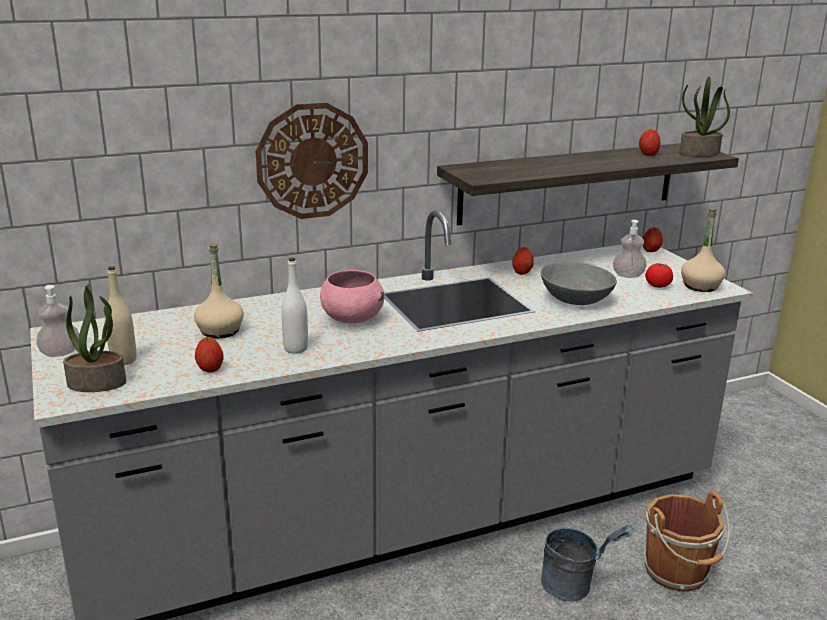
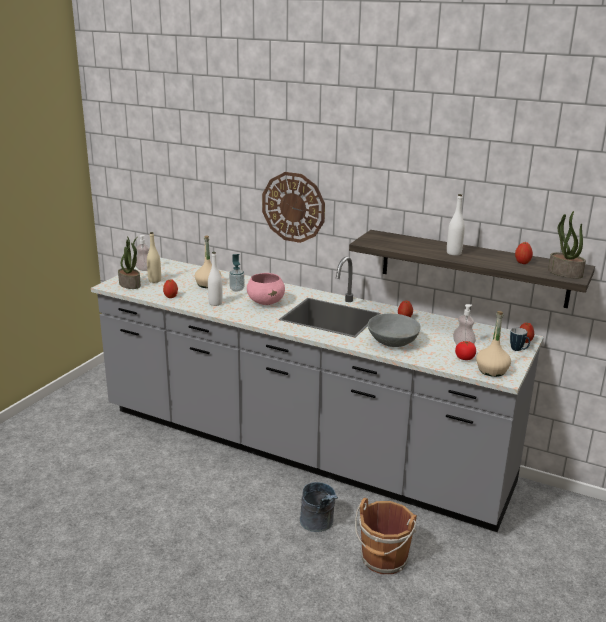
camera: 50 degrees right, 0 degrees up
(274, 320) = (237, 289): none -> soap dispenser
(581, 164) = (454, 253): none -> white bottle
(668, 260) = (518, 350): none -> mug

